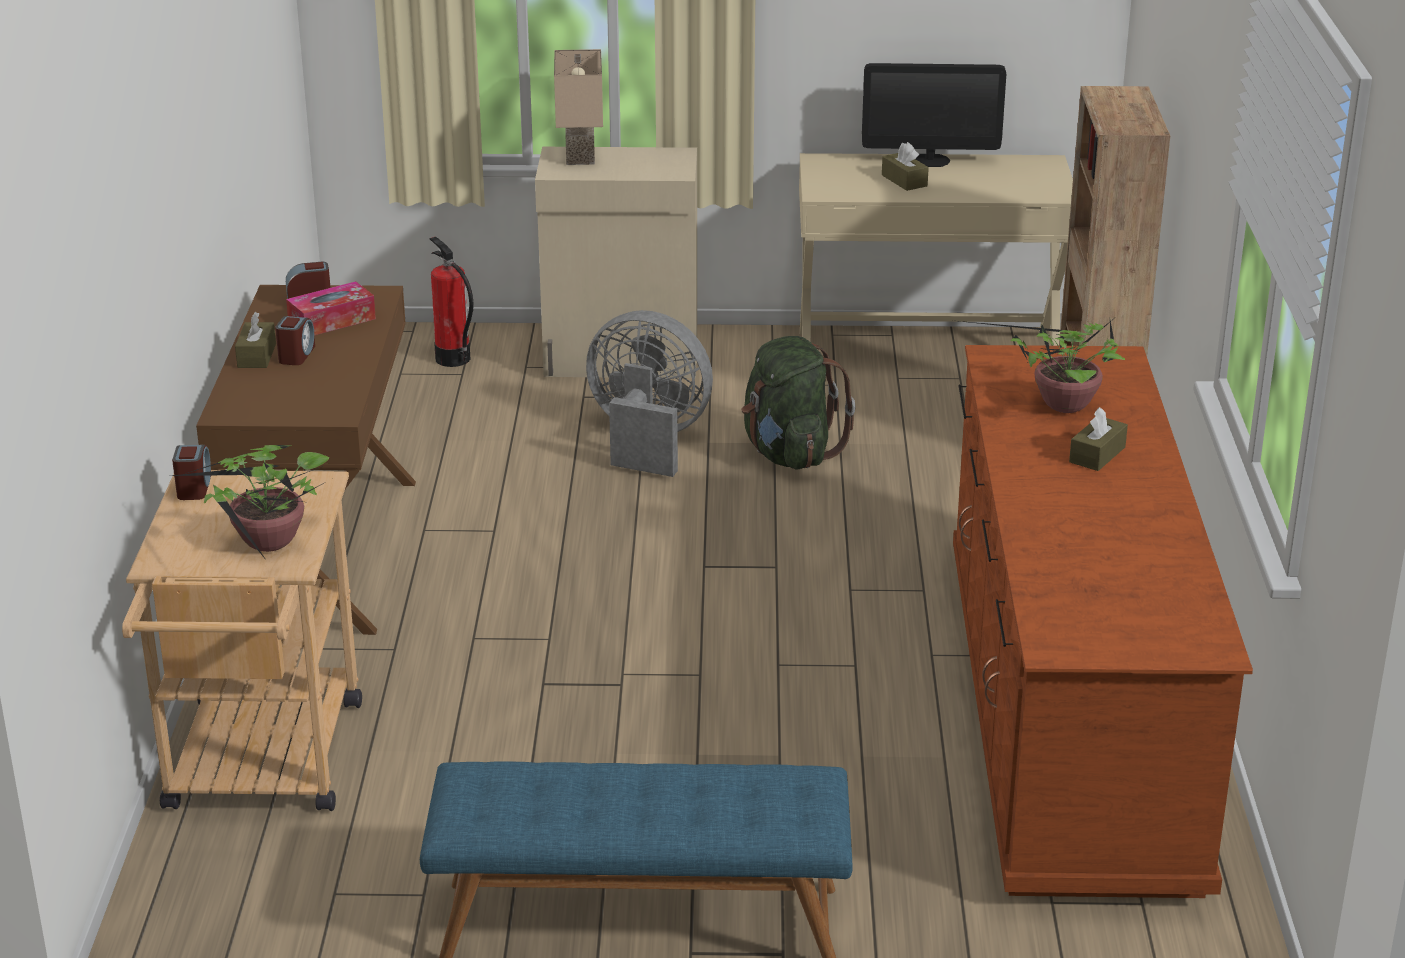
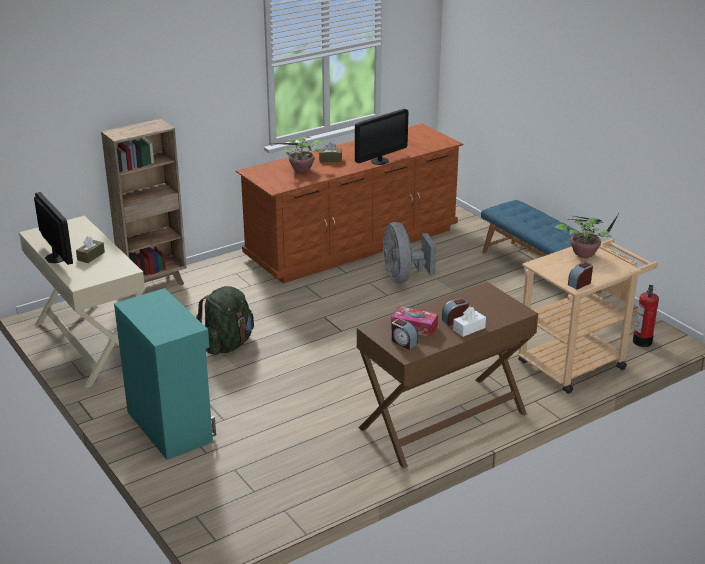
camera: 125 degrees left, 0 degrees up
(257, 355) = (469, 329): brown tissue box -> white tissue box
(452, 359) = (219, 482): fire extinguisher -> fire extinguisher (642, 341)
(577, 156) = (160, 330): beige table lamp -> none
(622, 360) = (170, 426): beige cabinet -> turquoise cabinet
(647, 440) = (251, 383): grey fan -> grey fan (403, 277)
(1022, 507) = (380, 161): none -> monitor

